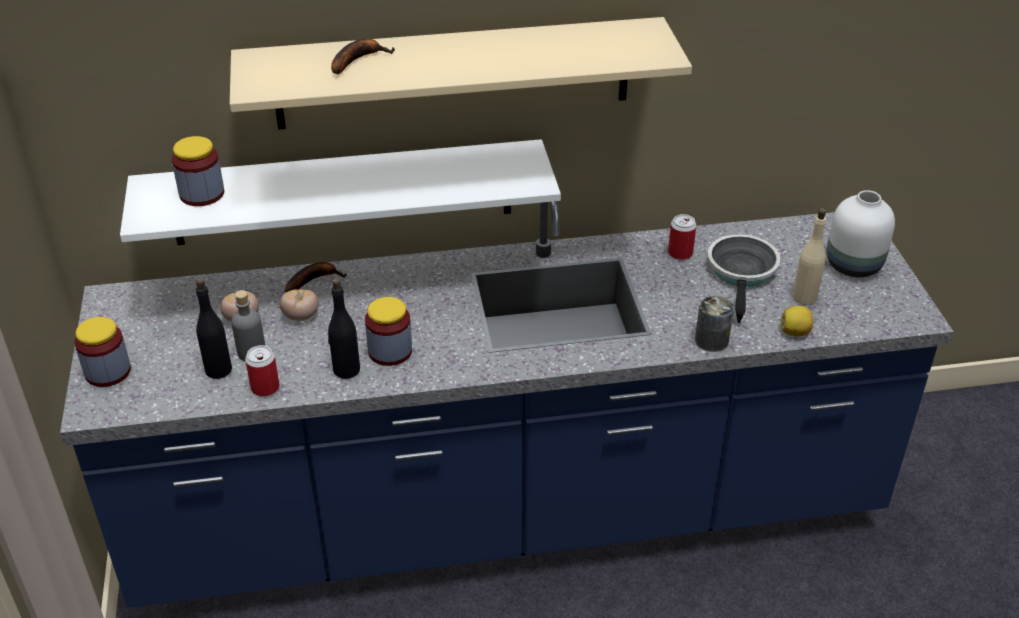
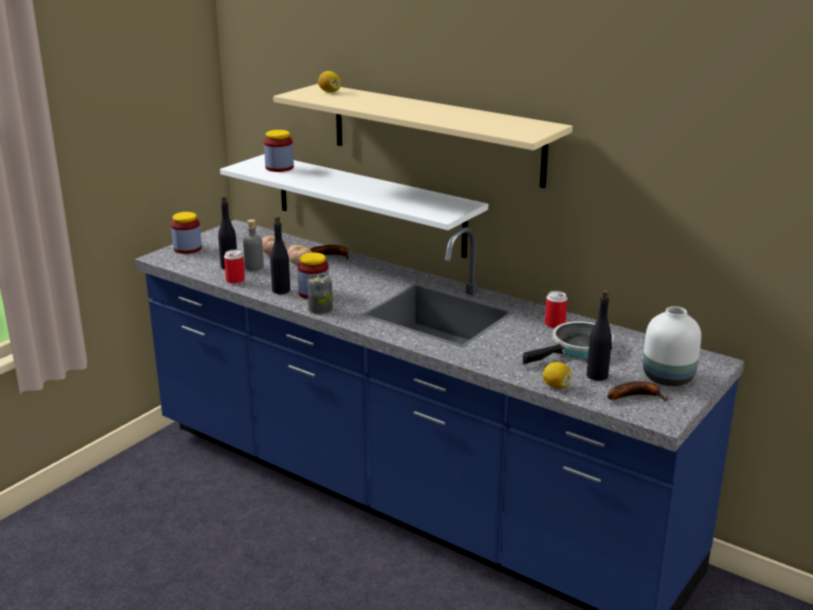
camera: 45 degrees right, 15 degrees down
(288, 63) = (330, 92): none -> lemon
(357, 60) = (363, 98): banana -> banana (636, 396)
(711, 340) = (493, 365): can -> can (320, 309)
(804, 297) = (597, 375): beige bottle -> black bottle

